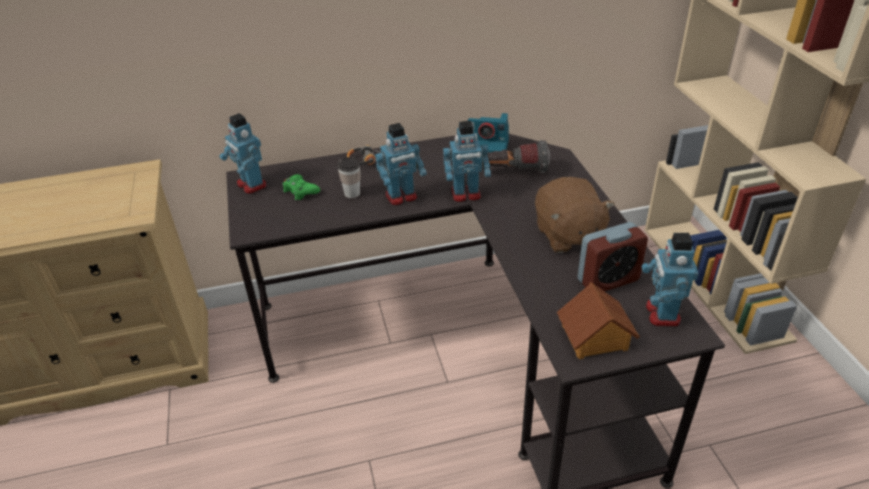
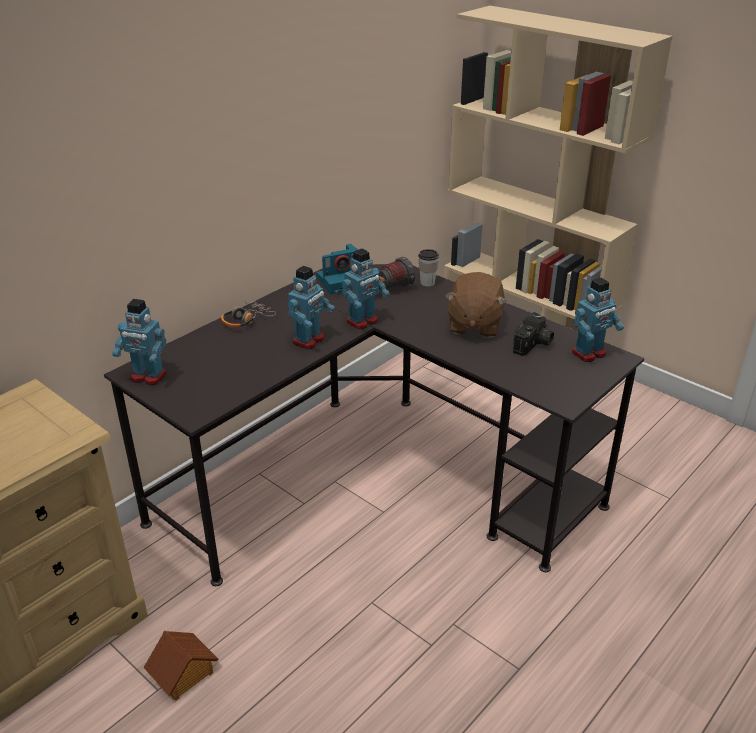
camera: 35 degrees left, 5 degrees down
(300, 191) = (206, 366): green game controller -> none
(352, 193) = (259, 352): cup -> cup (427, 283)
(567, 235) = (473, 325): brown plush toy -> brown plush toy turned 60 degrees clockwise
(595, 337) = (563, 384): toy house -> toy house (183, 674)
(608, 280) = (533, 345): alarm clock -> camera
(661, 314) = (589, 354): toy robot -> toy robot turned 90 degrees counterclockwise

